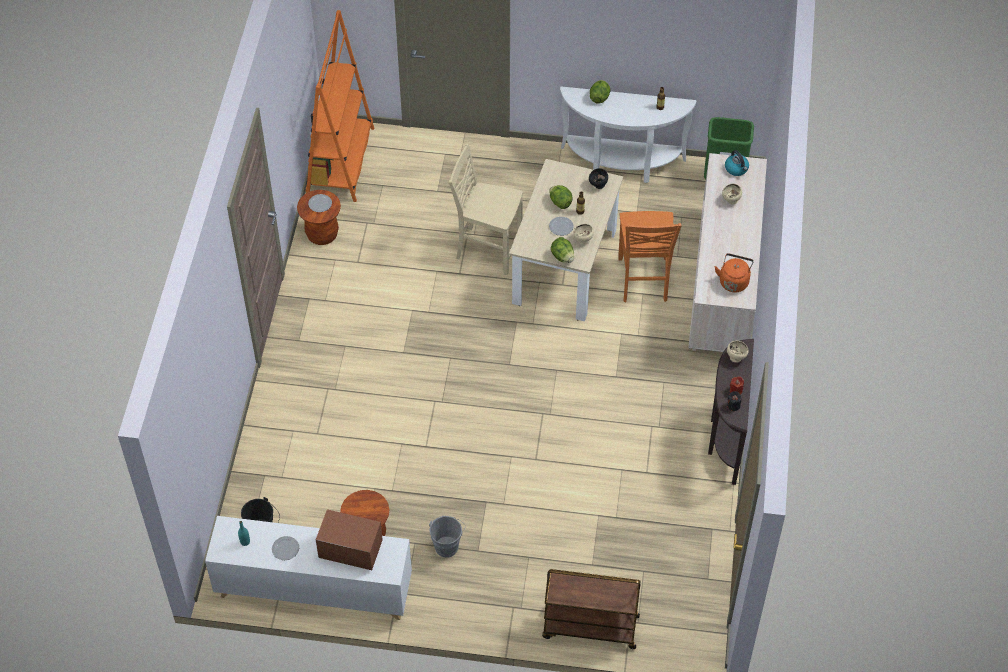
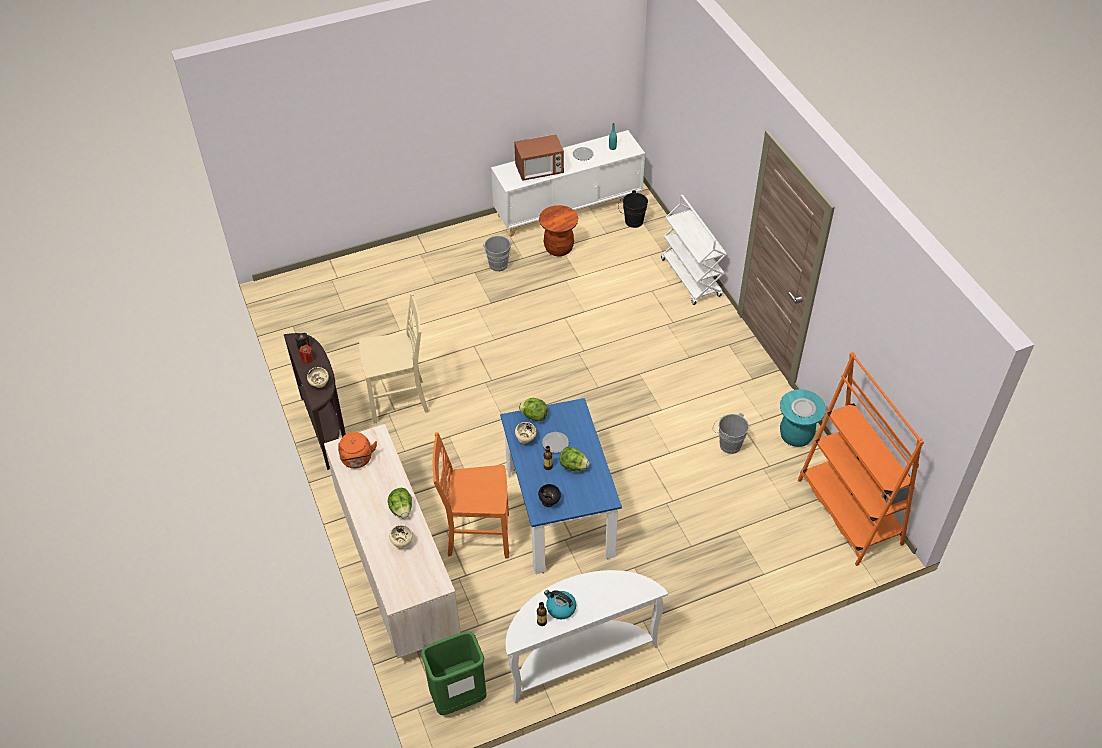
camera: 150 degrees right, 5 degrees down
(266, 427) = (691, 278): none -> white cart
(322, 234) = (796, 436): brown stool -> turquoise stool
(383, 255) = (728, 444): none -> grey bucket
(487, 249) = (642, 494): beige chair -> beige chair (399, 401)
(564, 267) = (559, 512): beige dining table -> blue dining table
(589, 627) = (364, 263): brown cart -> none
(599, 97) = (615, 600): lettuce -> lettuce (401, 509)
(643, 280) = (477, 535): orange chair -> orange chair turned 60 degrees counterclockwise
(736, 169) = (414, 585): kettle -> kettle (560, 608)

